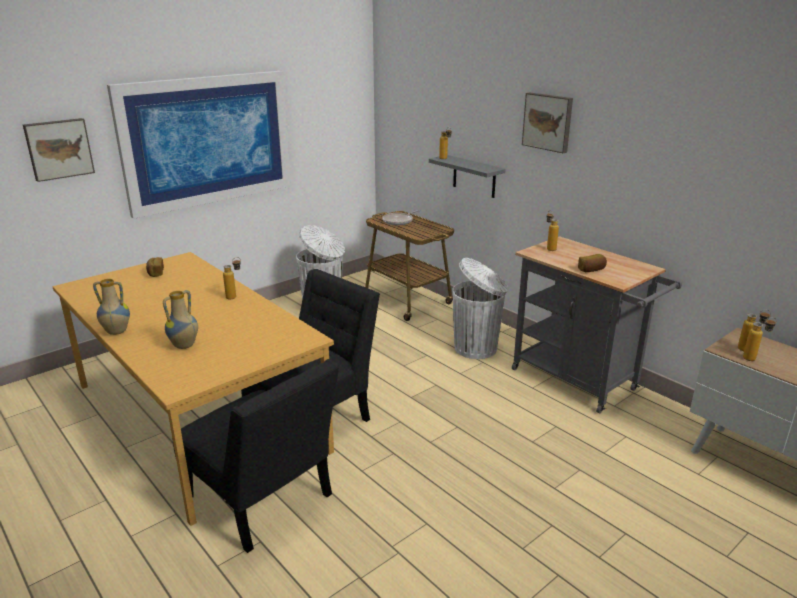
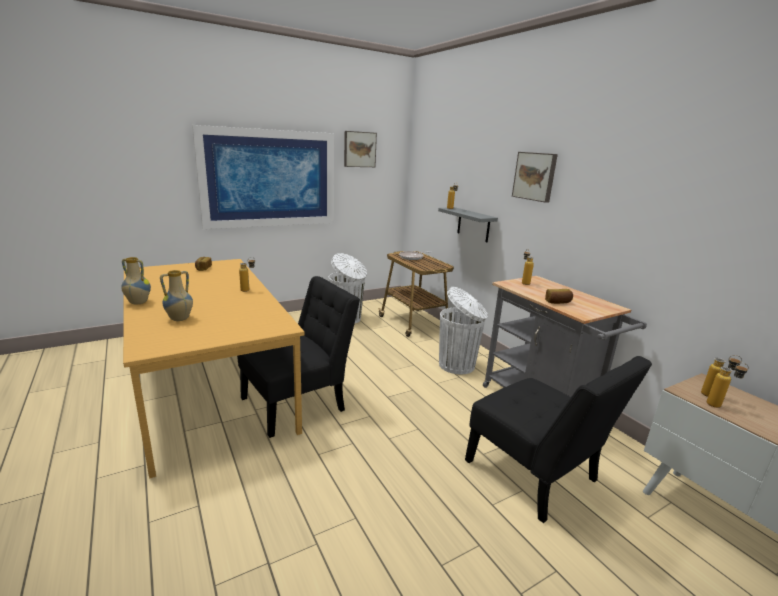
camera: 10 degrees right, 5 degrees down
(59, 149) = (149, 168): picture -> picture (359, 149)
(263, 501) = (221, 467): black chair -> black chair (536, 476)

